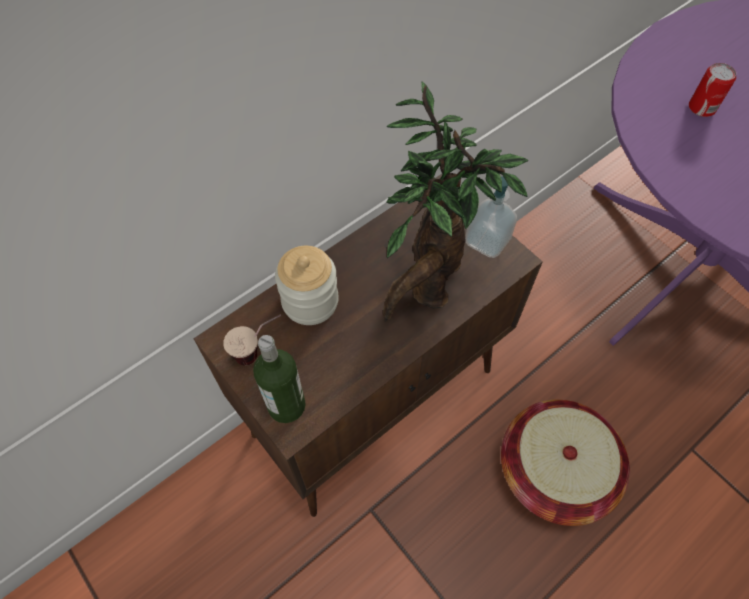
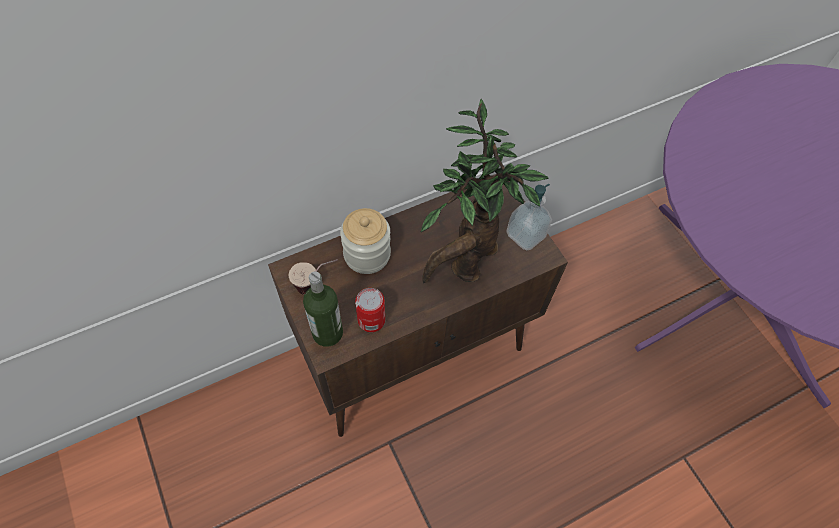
camera: 10 degrees right, 0 degrees up
(555, 470) = (555, 447): basket -> none
(701, 108) = (745, 158): can -> can (371, 320)

